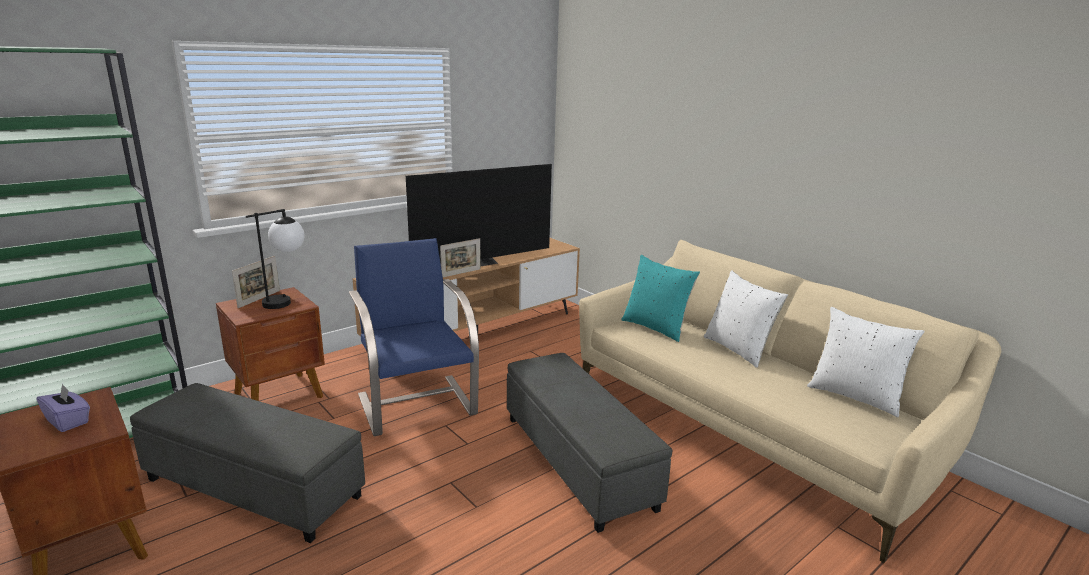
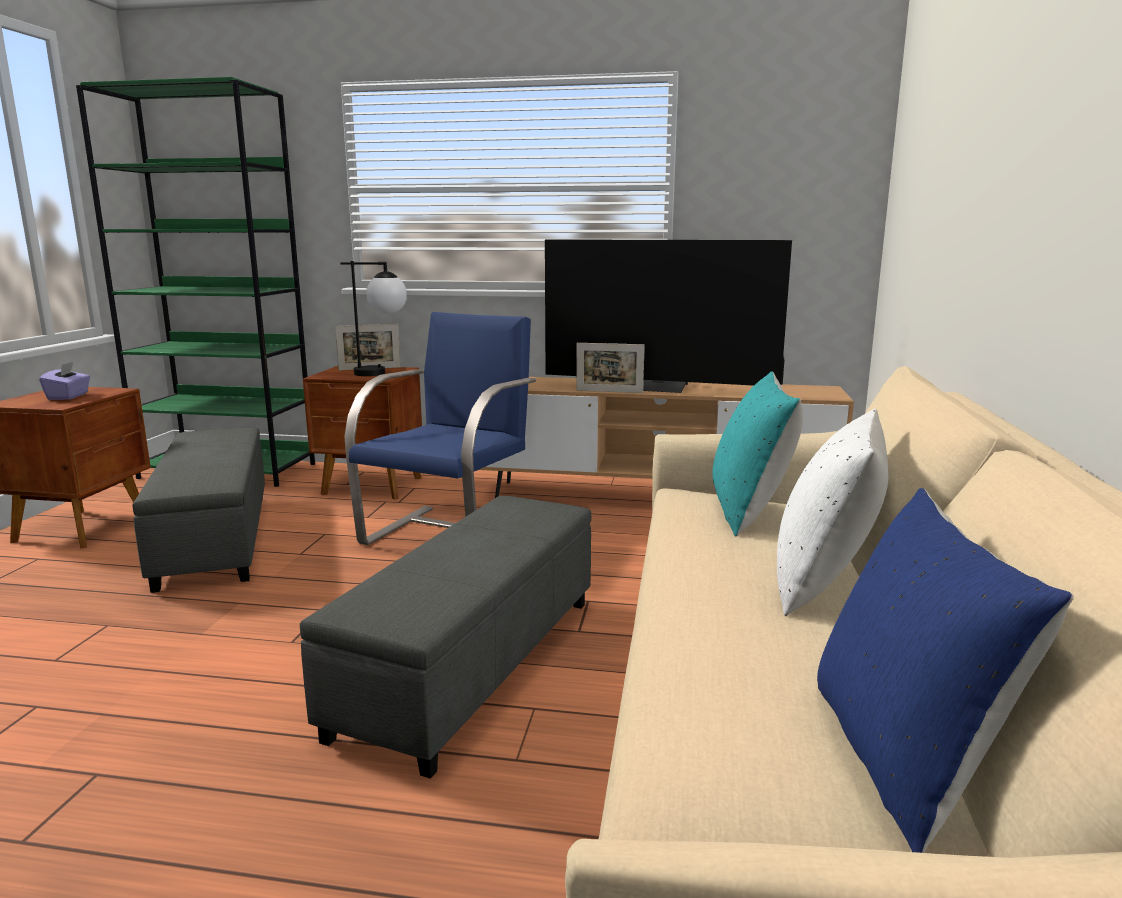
camera: 50 degrees right, 5 degrees down
(855, 396) = (903, 760): white pillow -> blue pillow

